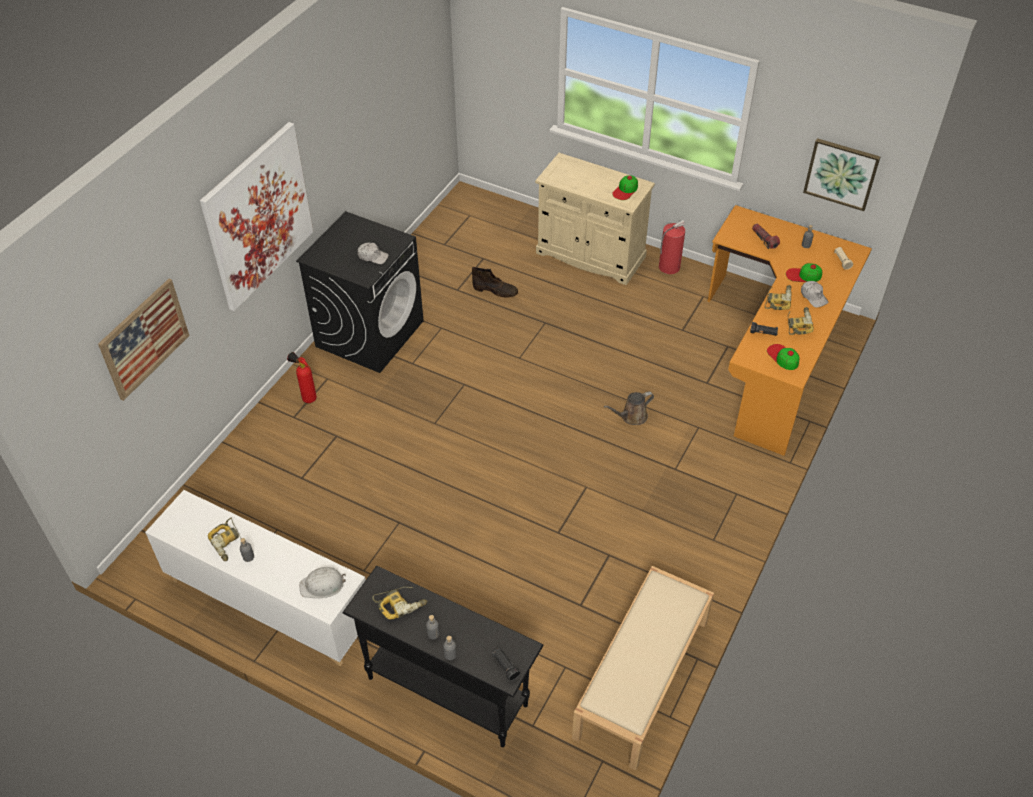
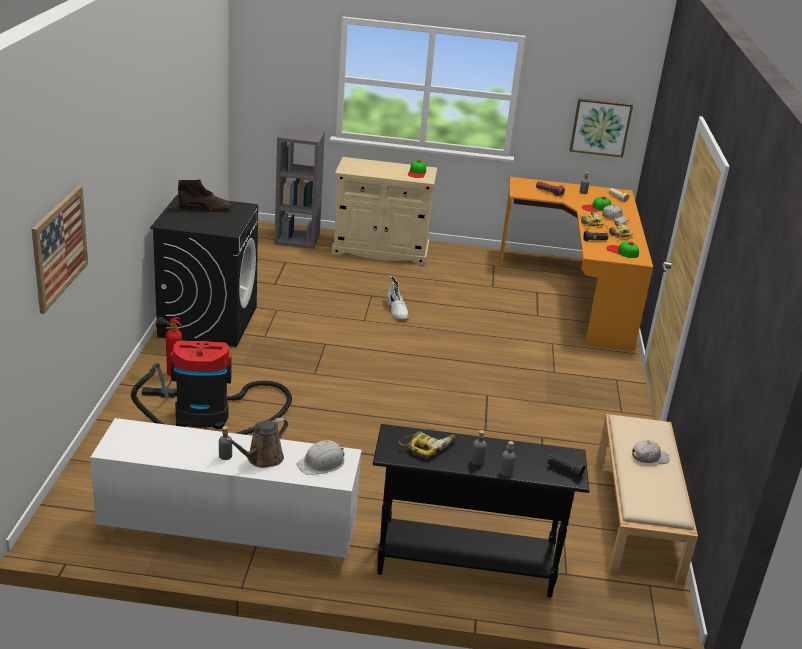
camera: 25 degrees left, 20 degrees down
(228, 542) = (194, 449): power drill -> none
(258, 216) = (131, 159): picture -> none
(315, 458) = (209, 416): none -> vacuum cleaner
(372, 256) = (226, 218): white cap -> white cap (649, 457)
(495, 290) = (311, 280): brown boot -> brown boot (206, 209)
(512, 225) = (298, 239): none -> grey bookcase
(560, 349) = (397, 310): none -> white boot
(631, 417) = (492, 344): brown watering can -> brown watering can (262, 459)
(668, 267) = (452, 251): fire extinguisher -> none

